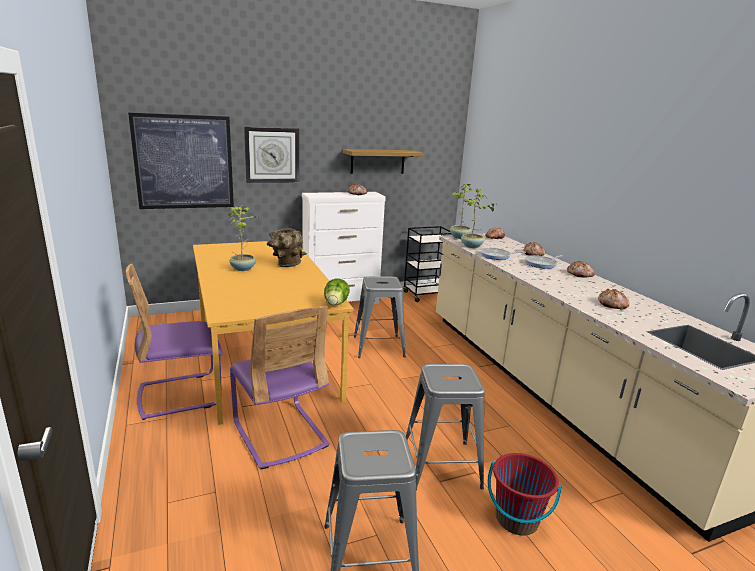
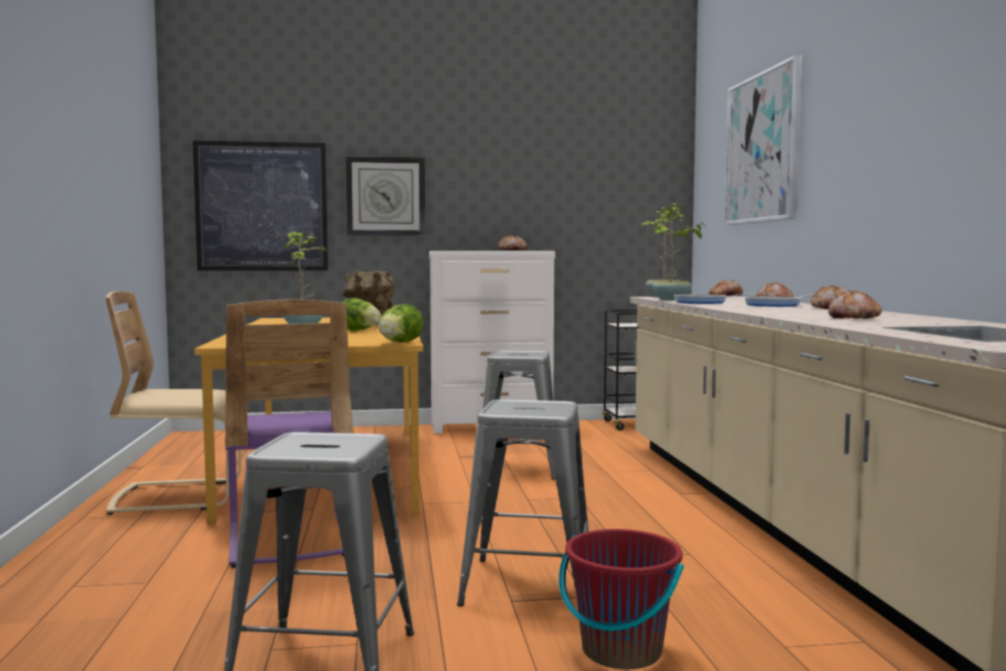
camera: 15 degrees right, 15 degrees down
(180, 395) = (179, 497): purple chair -> beige chair
(288, 276) = (359, 331): none -> lettuce
(377, 161) = (549, 205): shelf -> none
(525, 148) = (762, 148): none -> picture

